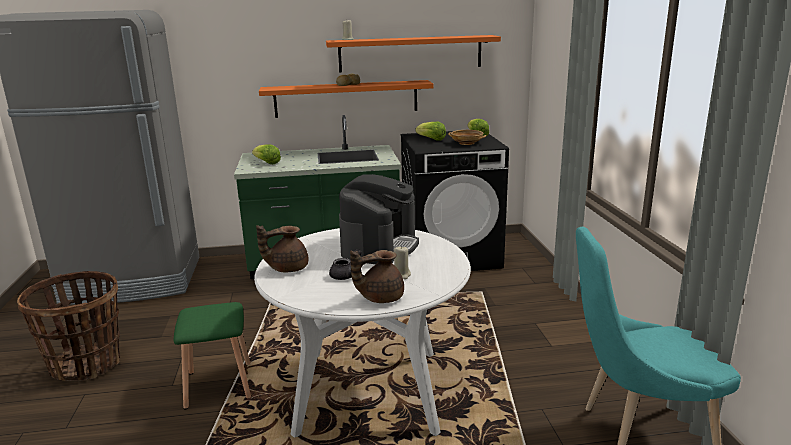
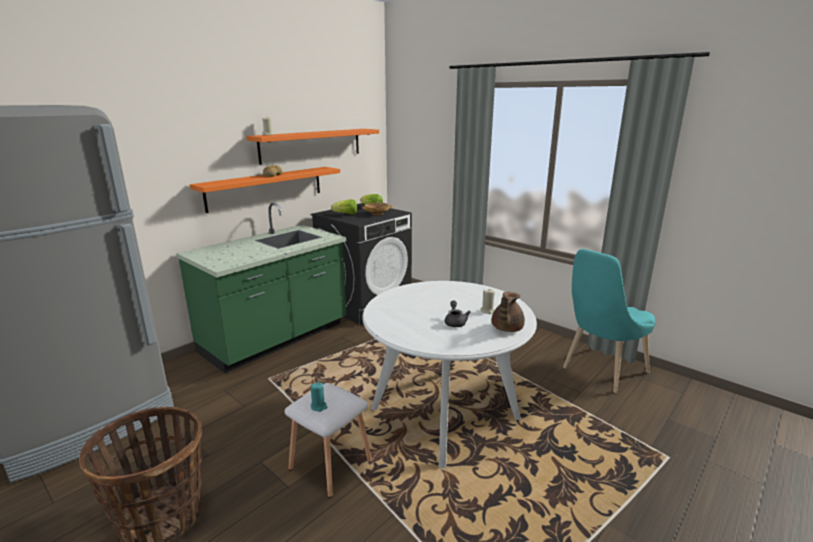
camera: 40 degrees left, 0 degrees up
(196, 316) = (319, 406): none -> turquoise candle
(218, 384) = (329, 464): green stool -> white stool
(267, 163) = (226, 256): lettuce -> none
(287, 268) = (407, 332): brown teapot -> none
(379, 246) = (434, 297): coffee machine -> none

